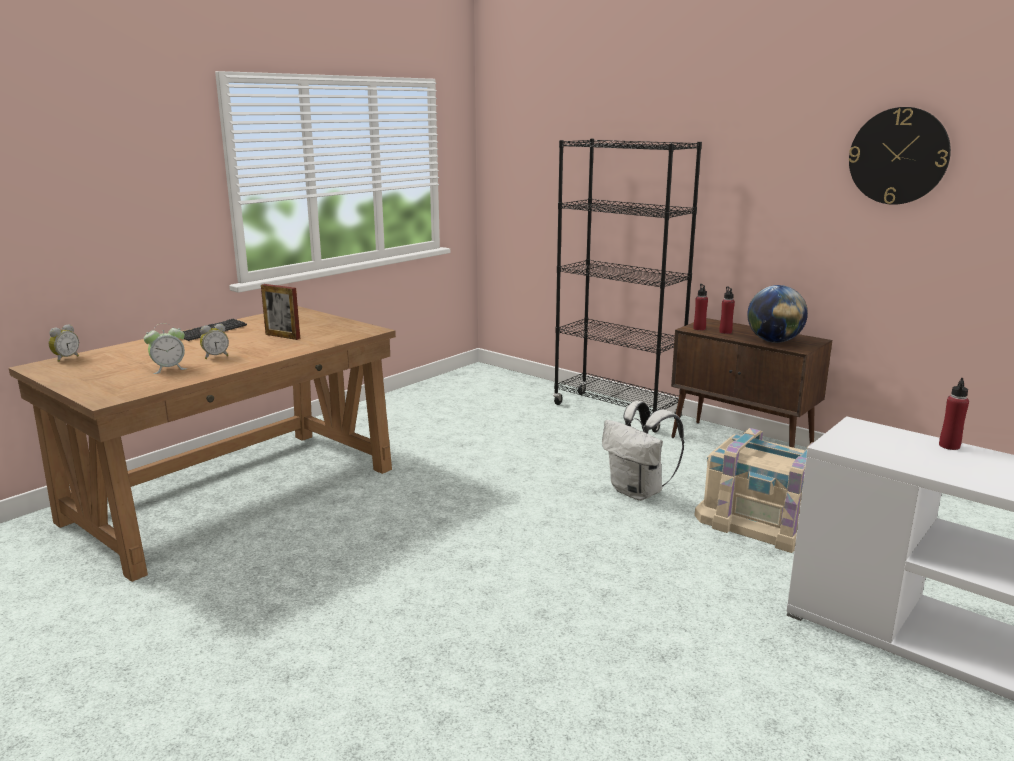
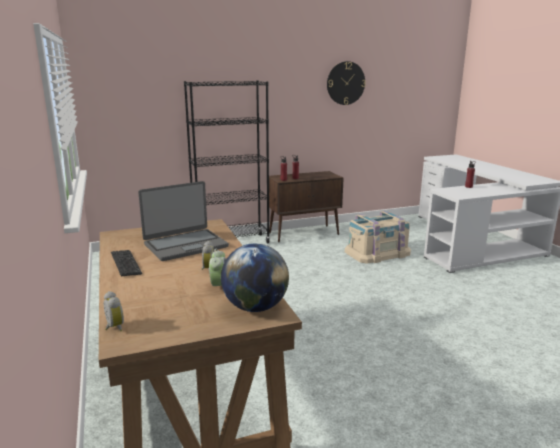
camera: 60 degrees left, 0 degrees up
(282, 336) = (185, 245): picture frame -> laptop
(638, 492) = (327, 265): white backpack -> none
(774, 341) = (320, 176): globe -> globe (255, 307)

